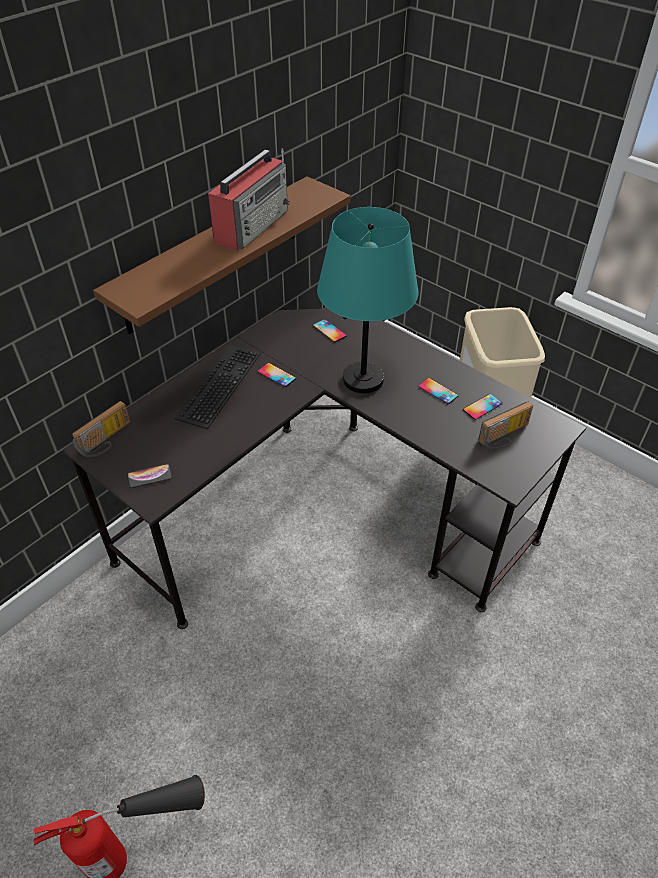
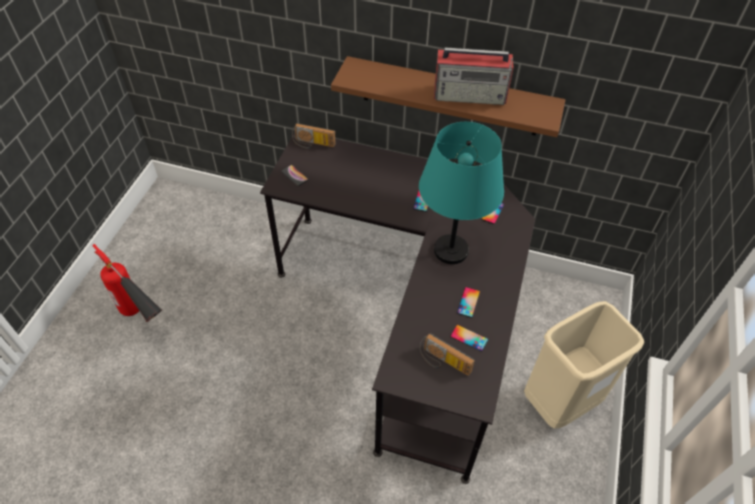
camera: 65 degrees right, 5 degrees up
(218, 383) = (394, 173): keyboard -> none

